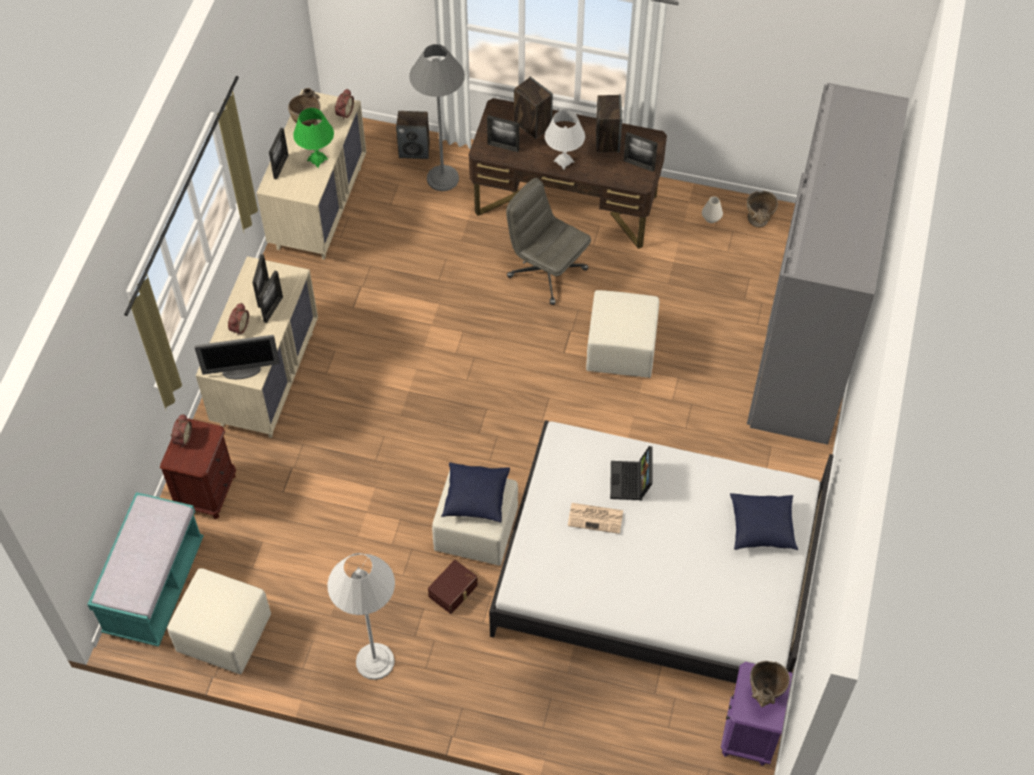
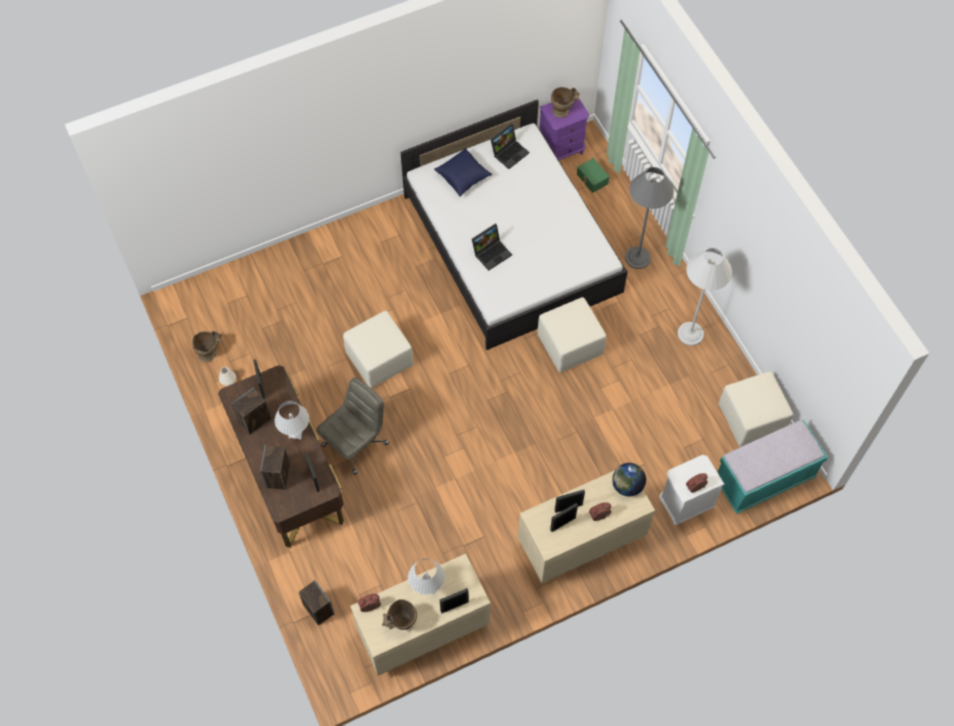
camera: 130 degrees left, 5 degrees up
(207, 492) = (684, 505): brown nightstand -> white nightstand
(242, 371) = (627, 486): monitor -> globe
(317, 159) = (427, 587): green table lamp -> white table lamp
(442, 178) = (329, 569): grey floor lamp -> grey floor lamp (638, 258)
(454, 591) = (615, 328): brown storage box -> none
(475, 498) = (571, 324): blue pillow -> none
(546, 272) = (355, 443): grey office chair -> grey office chair turned 135 degrees counterclockwise
(596, 518) = (530, 253): newspaper -> none
(674, 732) = (591, 179): none -> green storage box
(758, 604) = (509, 152): none -> laptop
(806, 342) = (288, 269): grey wardrobe -> none

